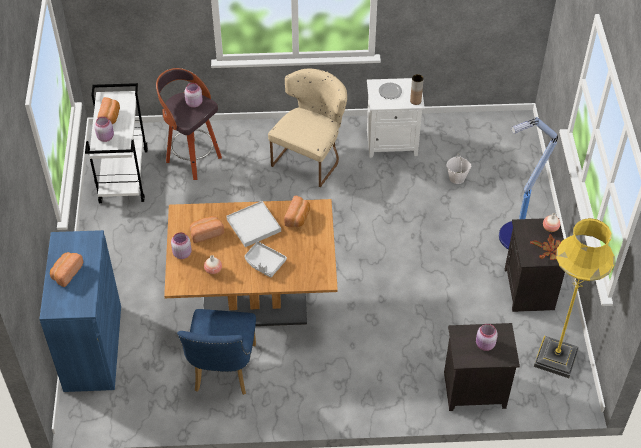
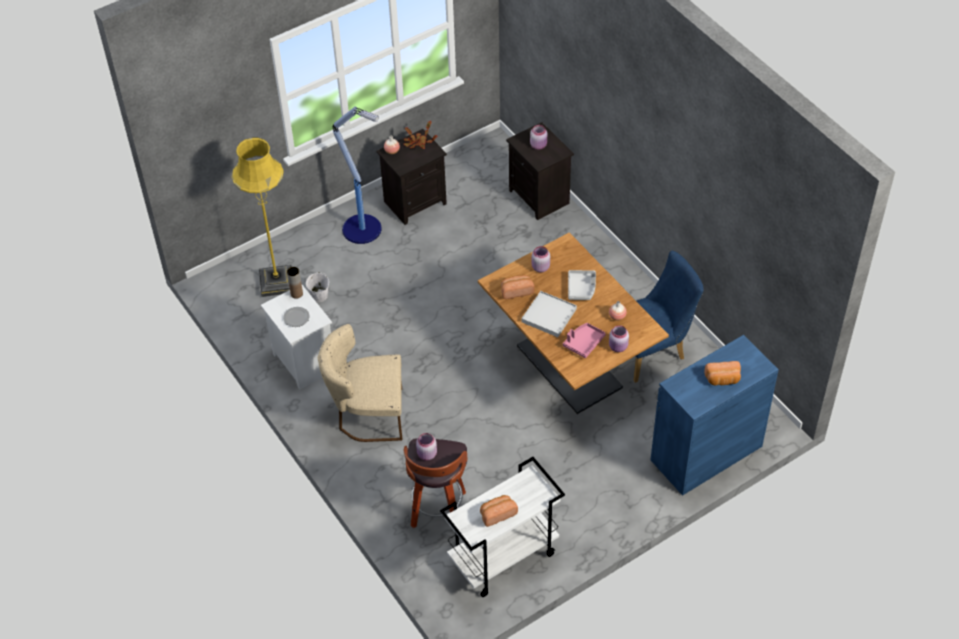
camera: 120 degrees left, 0 degrees up
(106, 137) = (526, 500): pink jar -> pink jar (540, 267)
(206, 233) = (583, 343): bread -> pink tray
(556, 358) = (472, 164): yellow floor lamp -> yellow floor lamp (277, 282)

